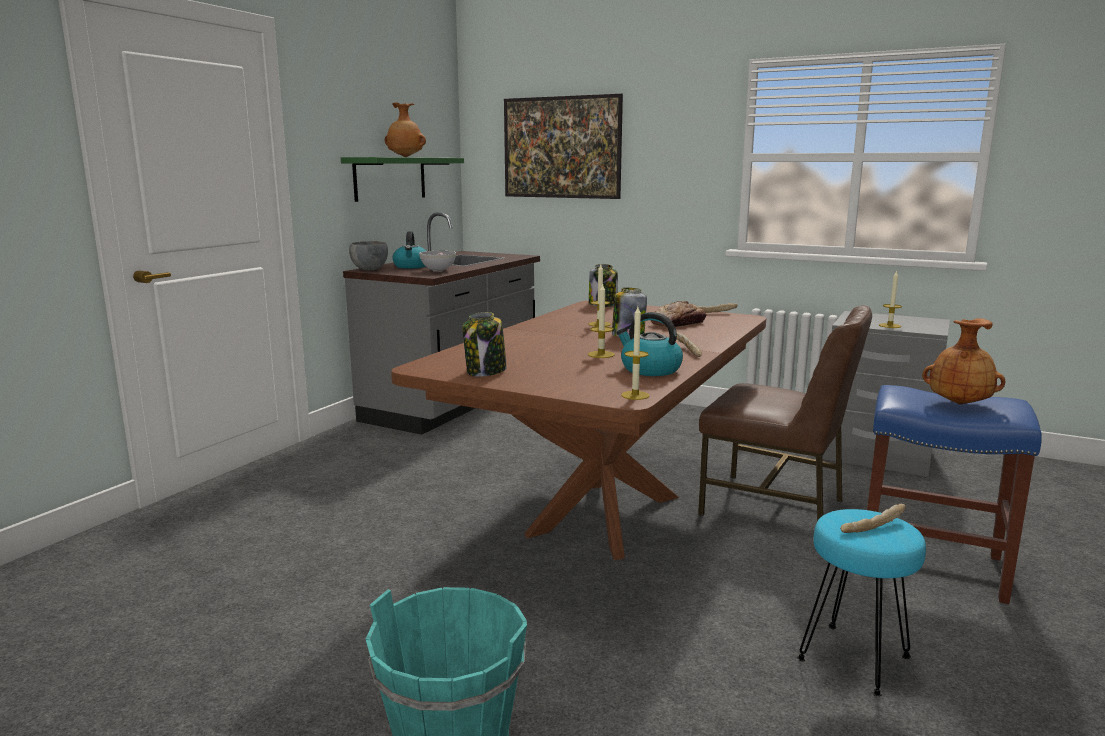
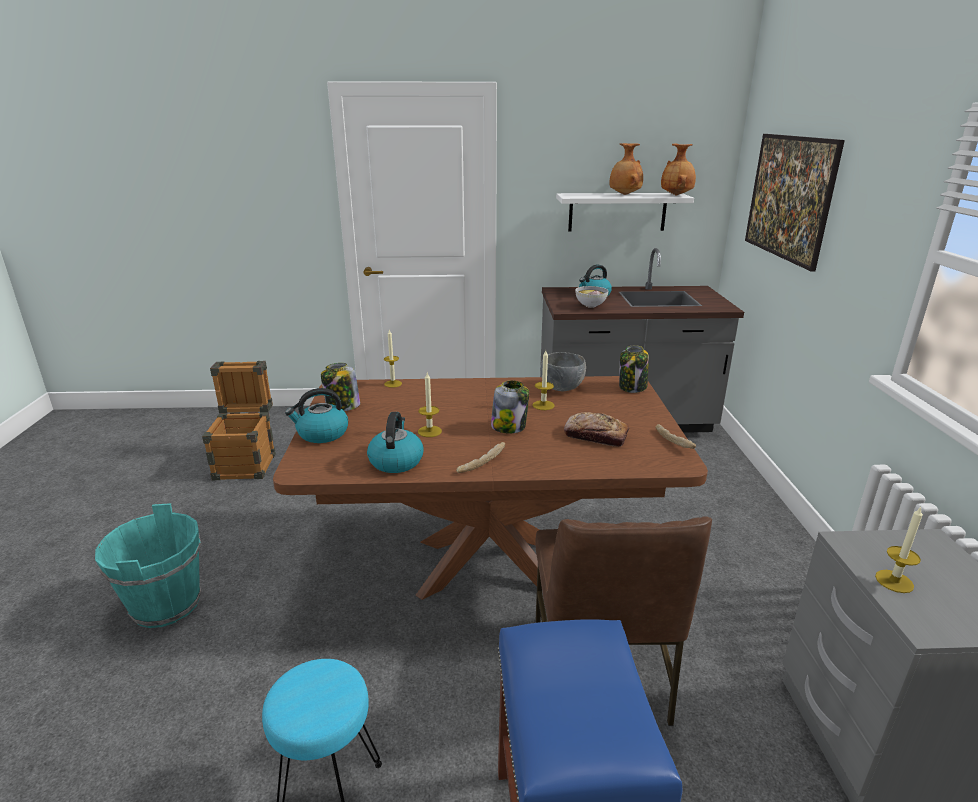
camera: 60 degrees right, 10 degrees up
(138, 625) = (248, 462): none -> crate
(369, 269) = (559, 290): grey bowl -> grey bowl (561, 388)
(390, 178) = (617, 212): green shelf -> white shelf
(546, 384) = (322, 434): none -> kettle
(635, 395) = (311, 472): candle -> candle (393, 384)
(872, 526) = (316, 695): bread -> none
(959, 403) = (572, 695): brown vase -> brown vase (677, 195)

